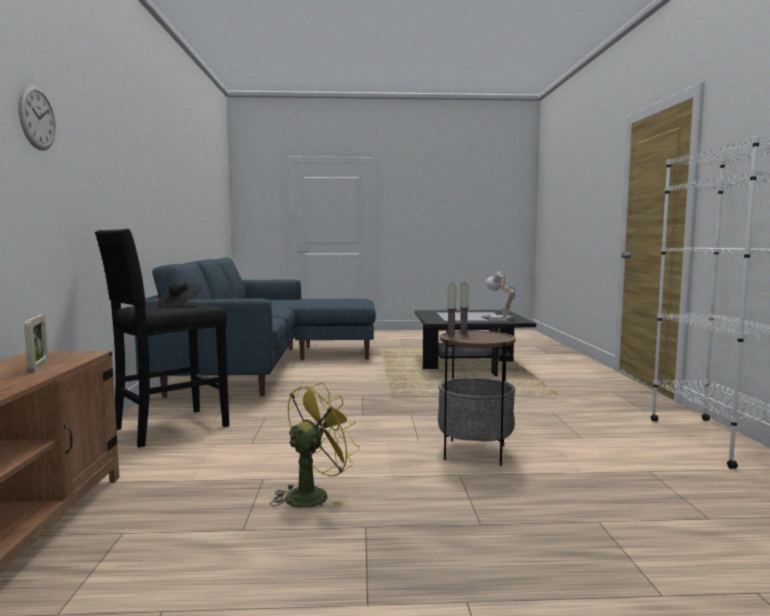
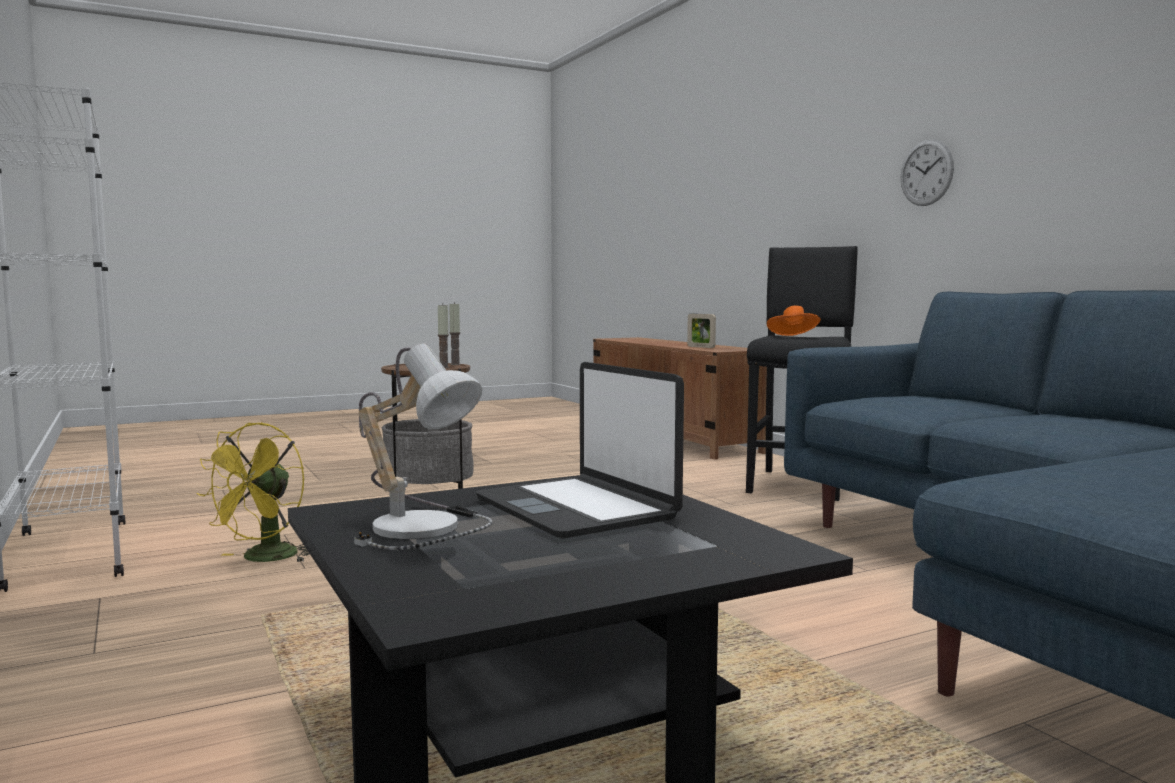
camera: 155 degrees right, 0 degrees up
(37, 118) = (813, 150): wall clock -> wall clock (926, 173)
(180, 305) = (793, 337): black hat -> orange hat
(313, 494) = (549, 468): yellow fan -> yellow fan (264, 559)
(456, 317) = (577, 509): none -> laptop

